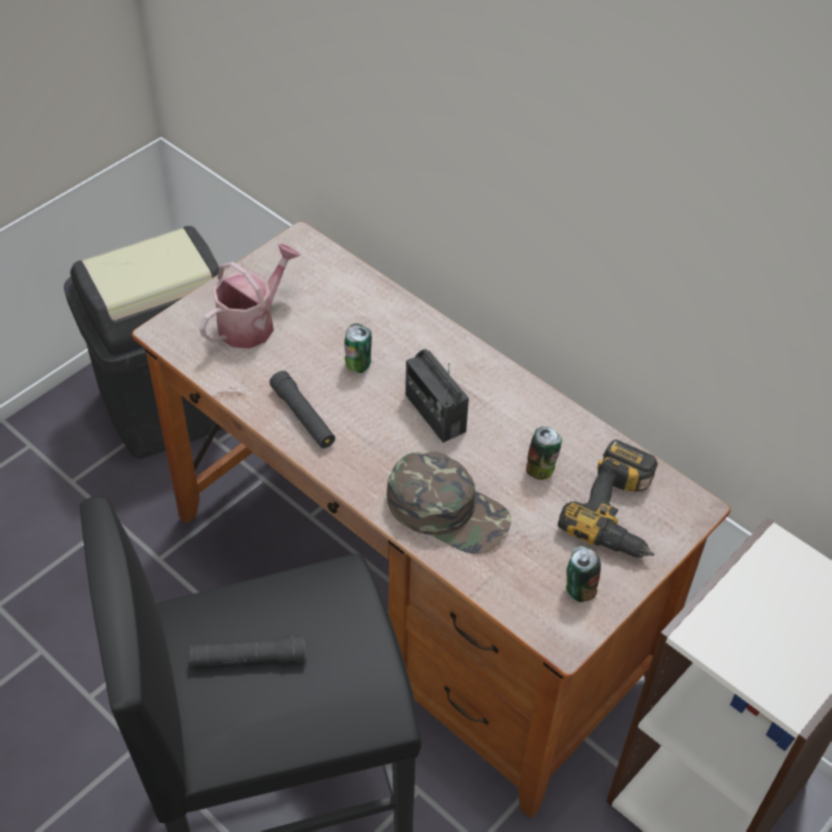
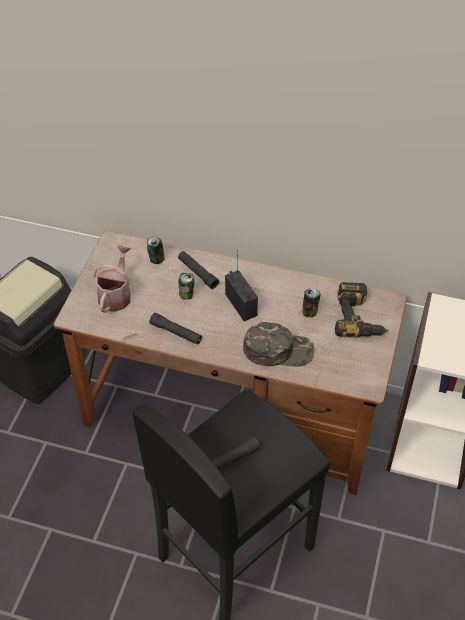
camera: 25 degrees left, 0 degrees up
(398, 337) = (198, 273): none -> black flashlight
(434, 413) = (241, 305): radio -> radio turned 150 degrees counterclockwise
(579, 589) = (362, 361): can -> can (156, 259)

